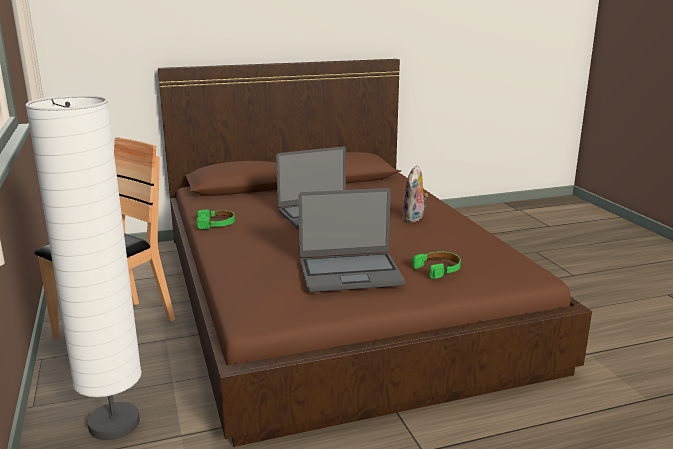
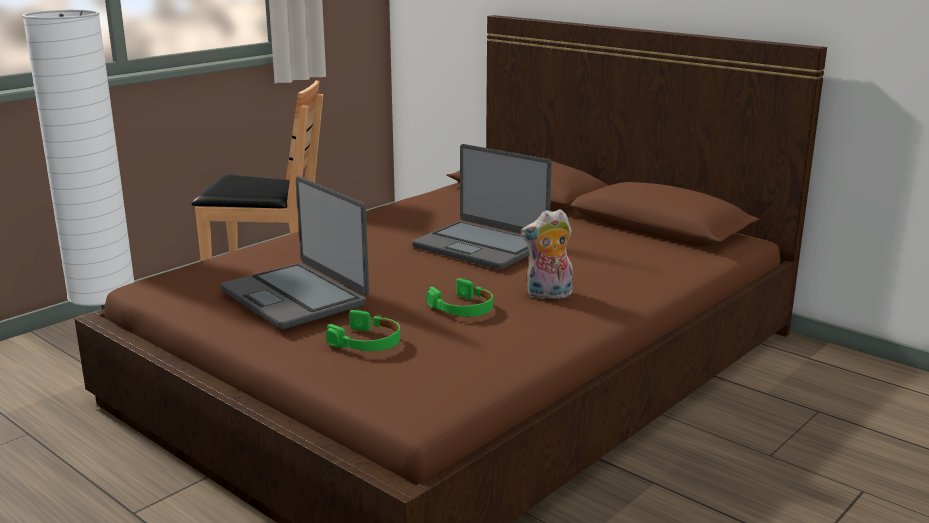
camera: 60 degrees right, 0 degrees up
(216, 224) = (385, 213): green headphones -> green headphones (463, 308)

